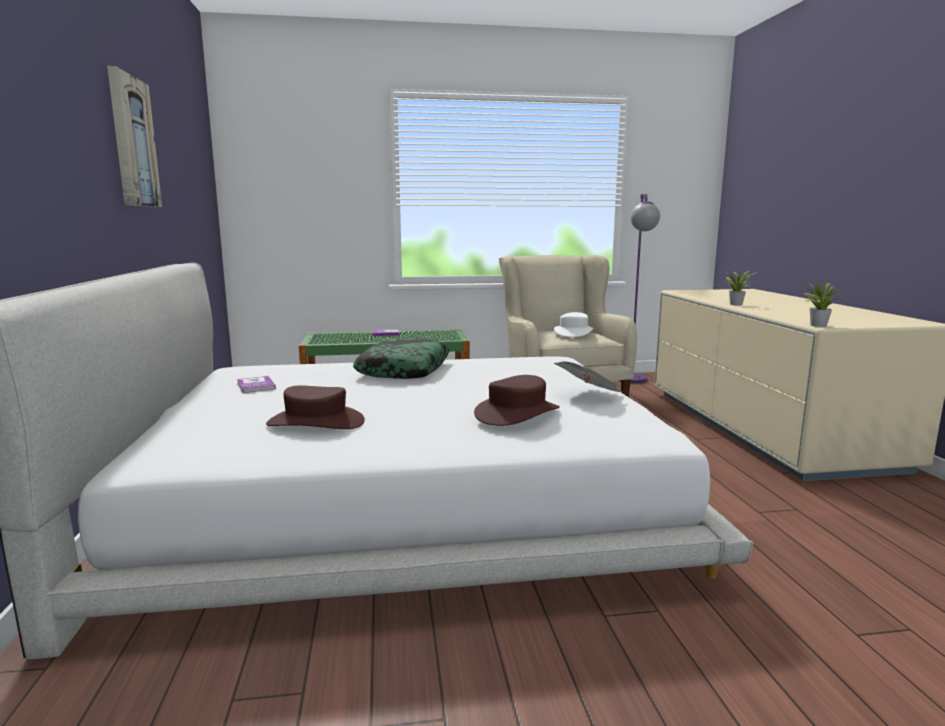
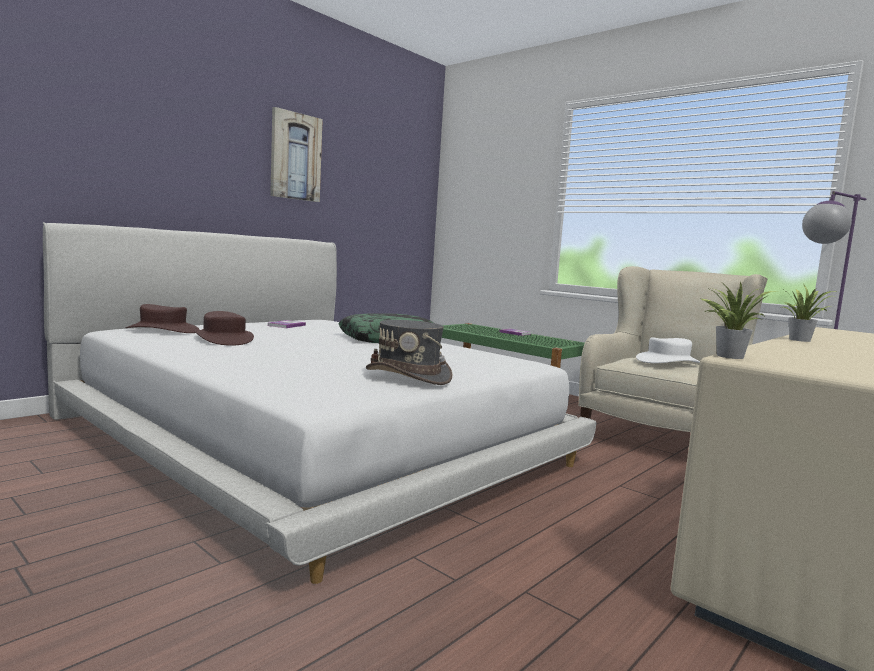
camera: 50 degrees right, 5 degrees down
(517, 413) = (299, 361): brown hat -> brown hat (163, 330)
(590, 395) = (408, 376): newspaper -> grey hat

